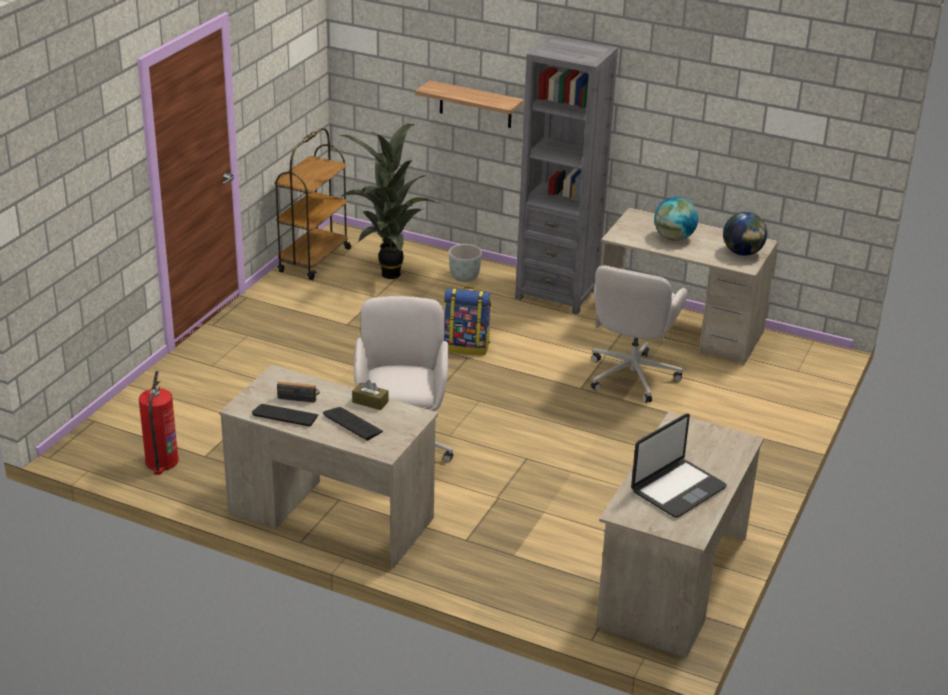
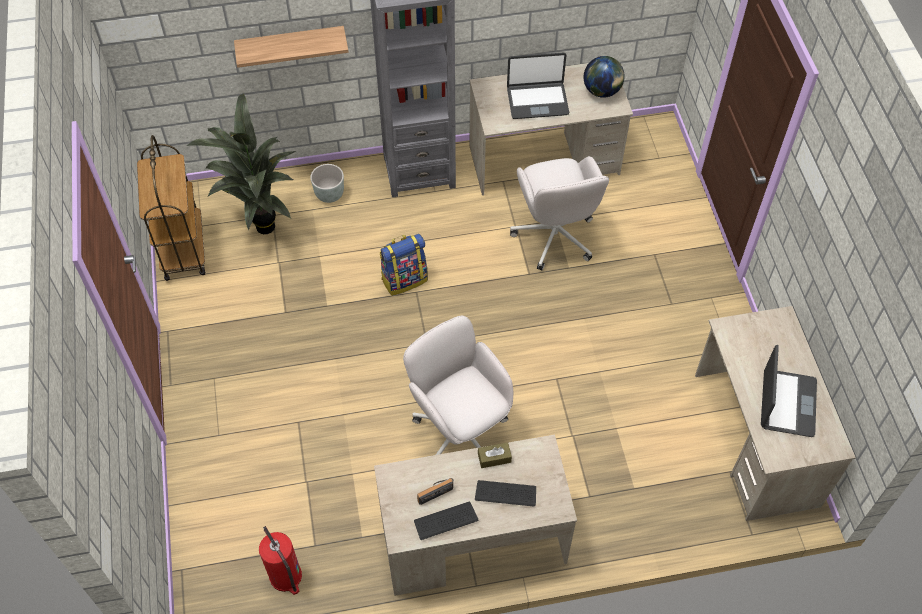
camera: 35 degrees left, 25 degrees up
(674, 238) = (537, 101): globe -> laptop

